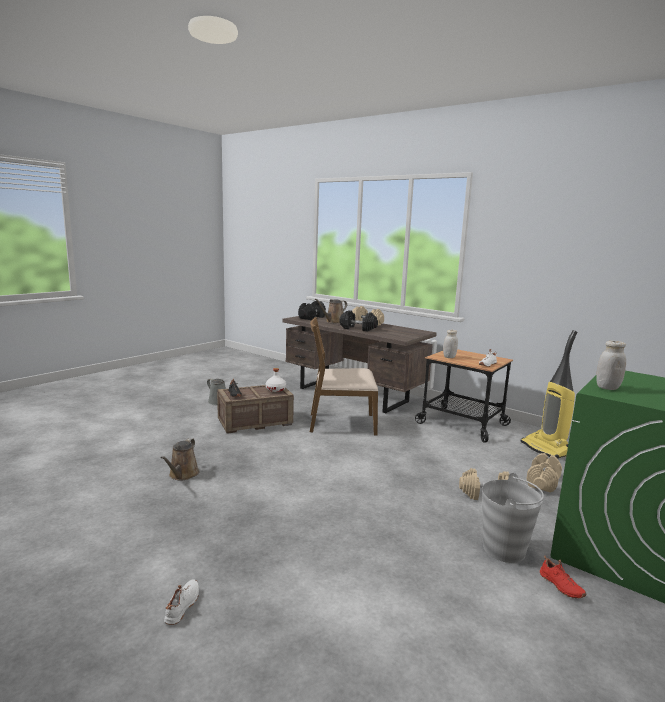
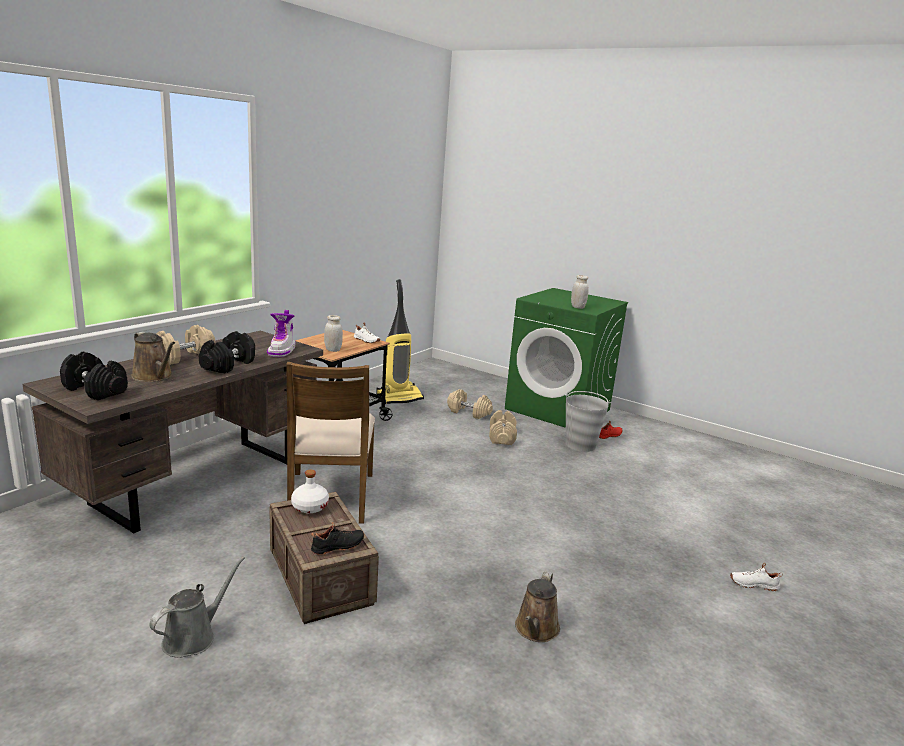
camera: 95 degrees left, 5 degrees up
(182, 475) = (536, 630): brown watering can -> brown watering can turned 105 degrees clockwise
(393, 335) = (282, 351): none -> boot

